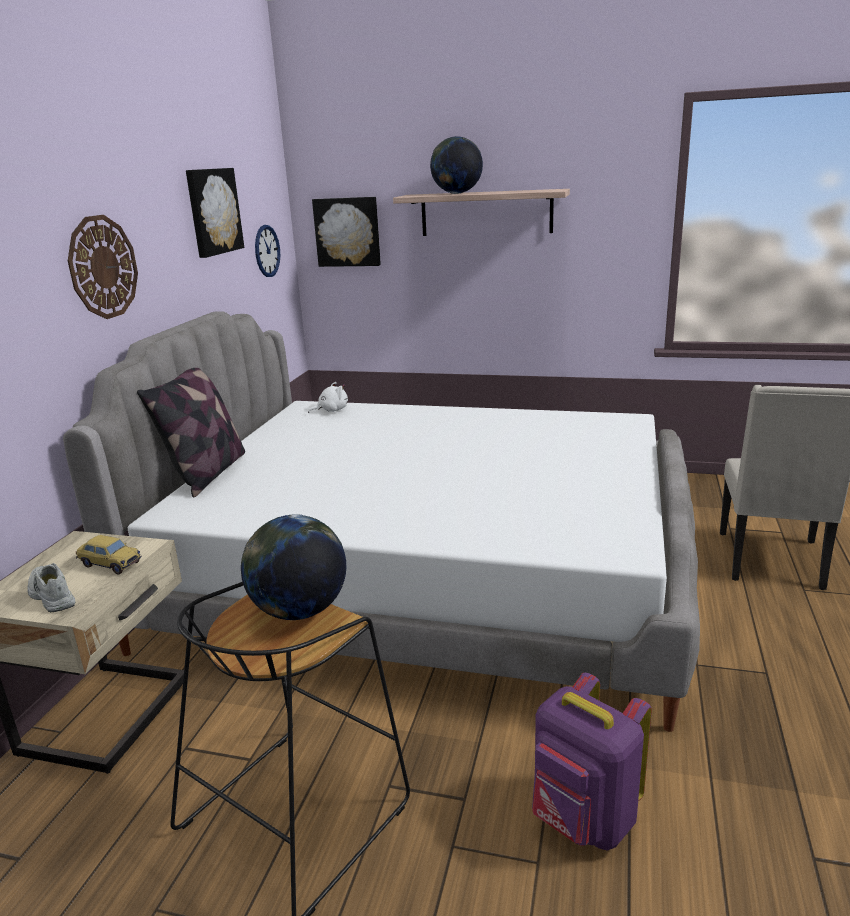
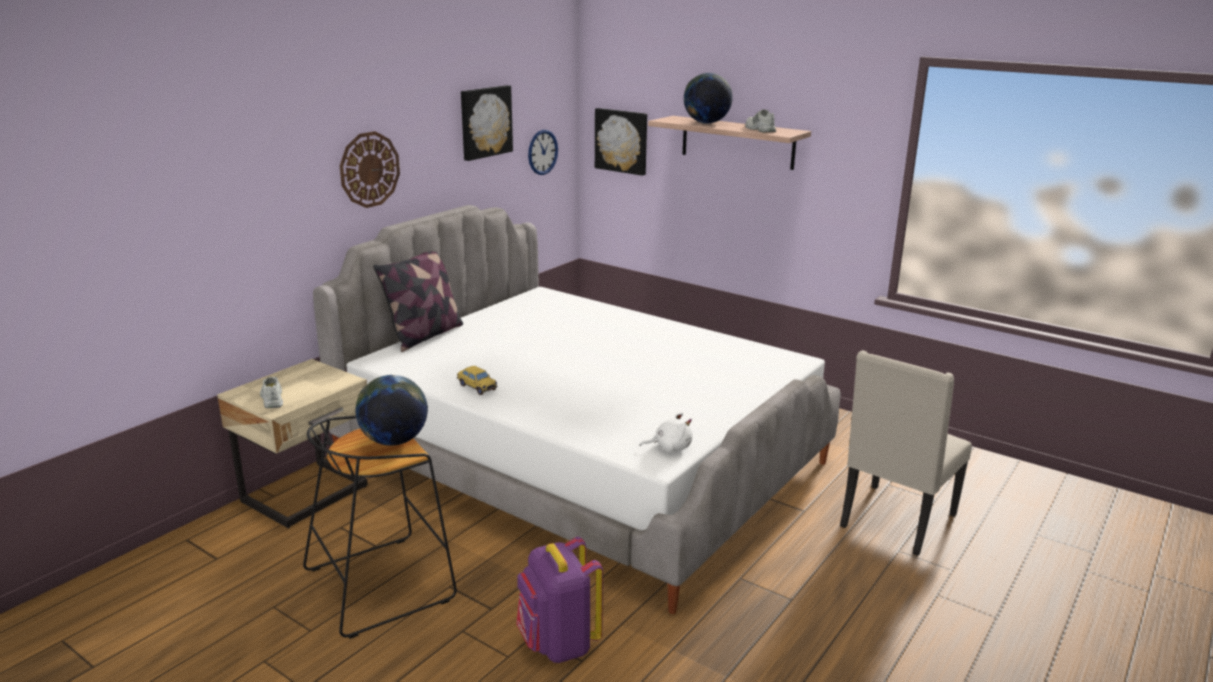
camera: 20 degrees right, 0 degrees up
(110, 564) = (317, 386): toy car -> toy car (477, 387)
(331, 410) = (559, 301): white plush toy -> white plush toy (670, 447)
(520, 191) = (759, 129): none -> white shoe

